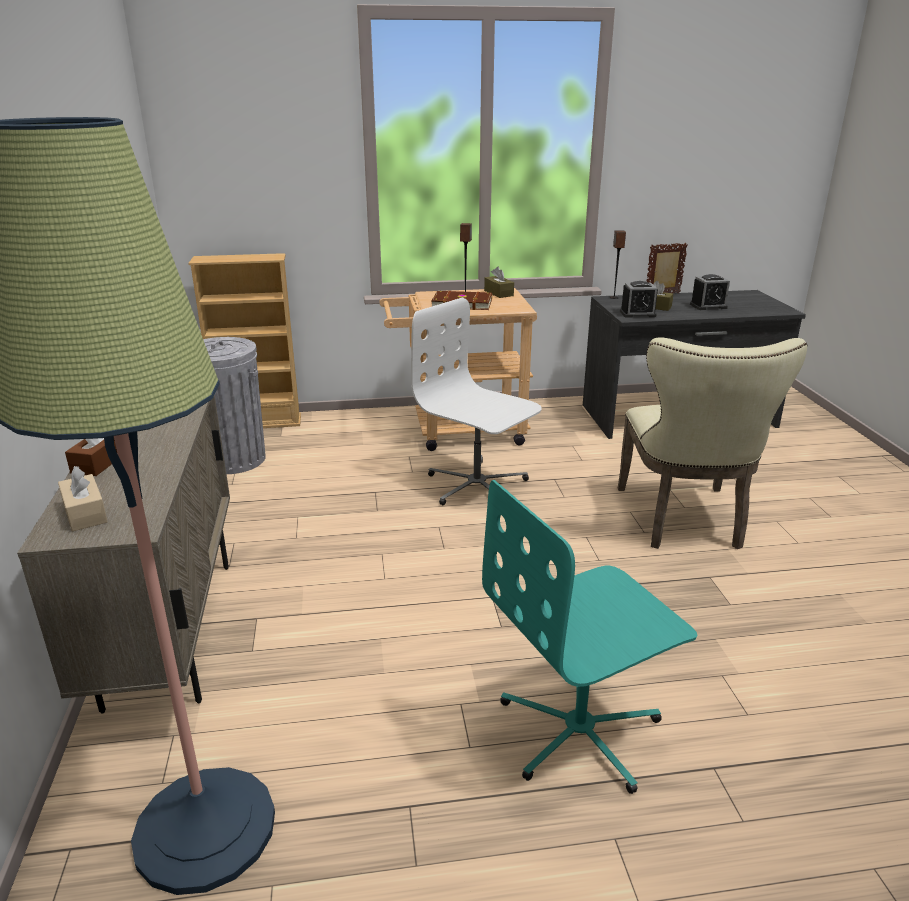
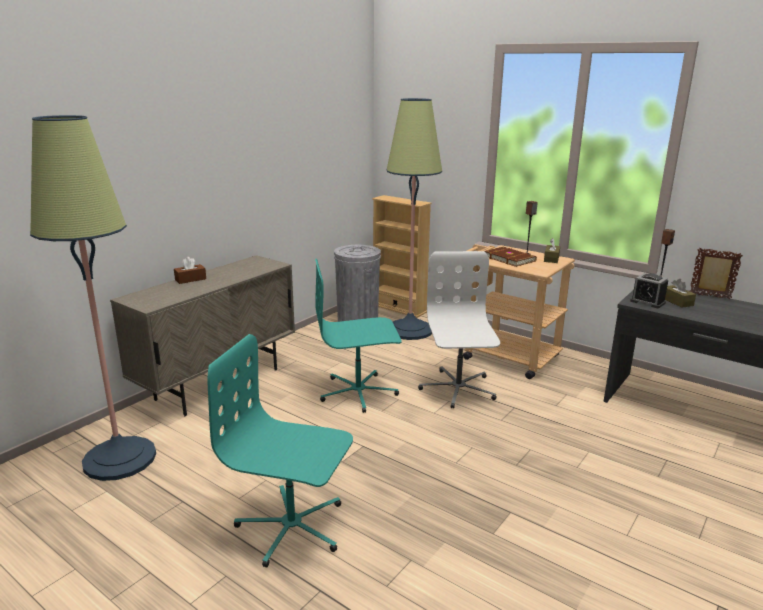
camera: 45 degrees right, 5 degrees down
(85, 513) = (149, 295): beige tissue box -> none
(316, 443) = (409, 330): none -> floor lamp
(383, 541) = (358, 392): none -> turquoise office chair
(684, 521) = (558, 474): beige chair -> none
(708, 306) = (731, 315): alarm clock -> none

